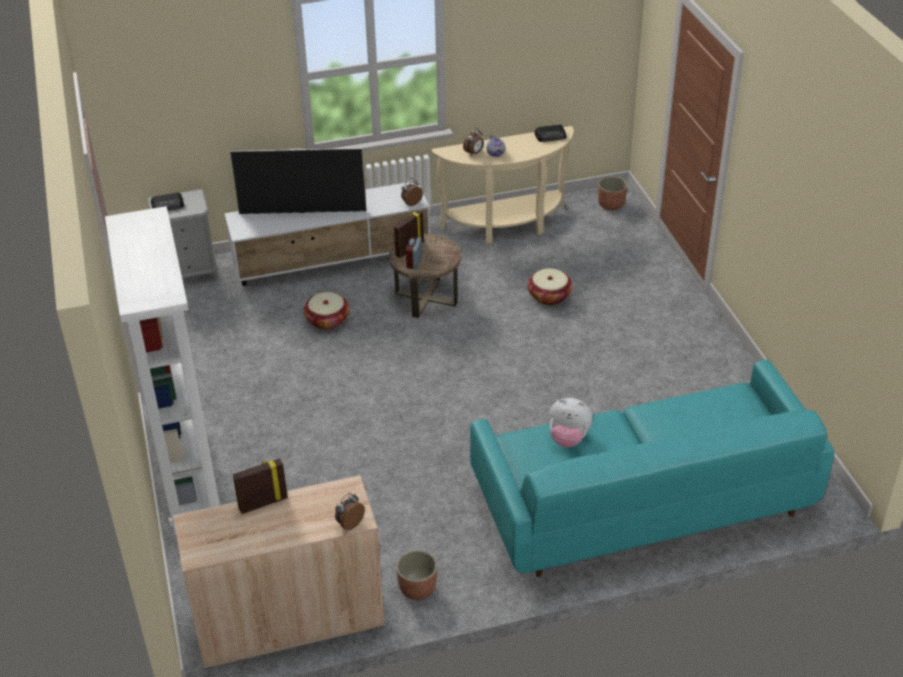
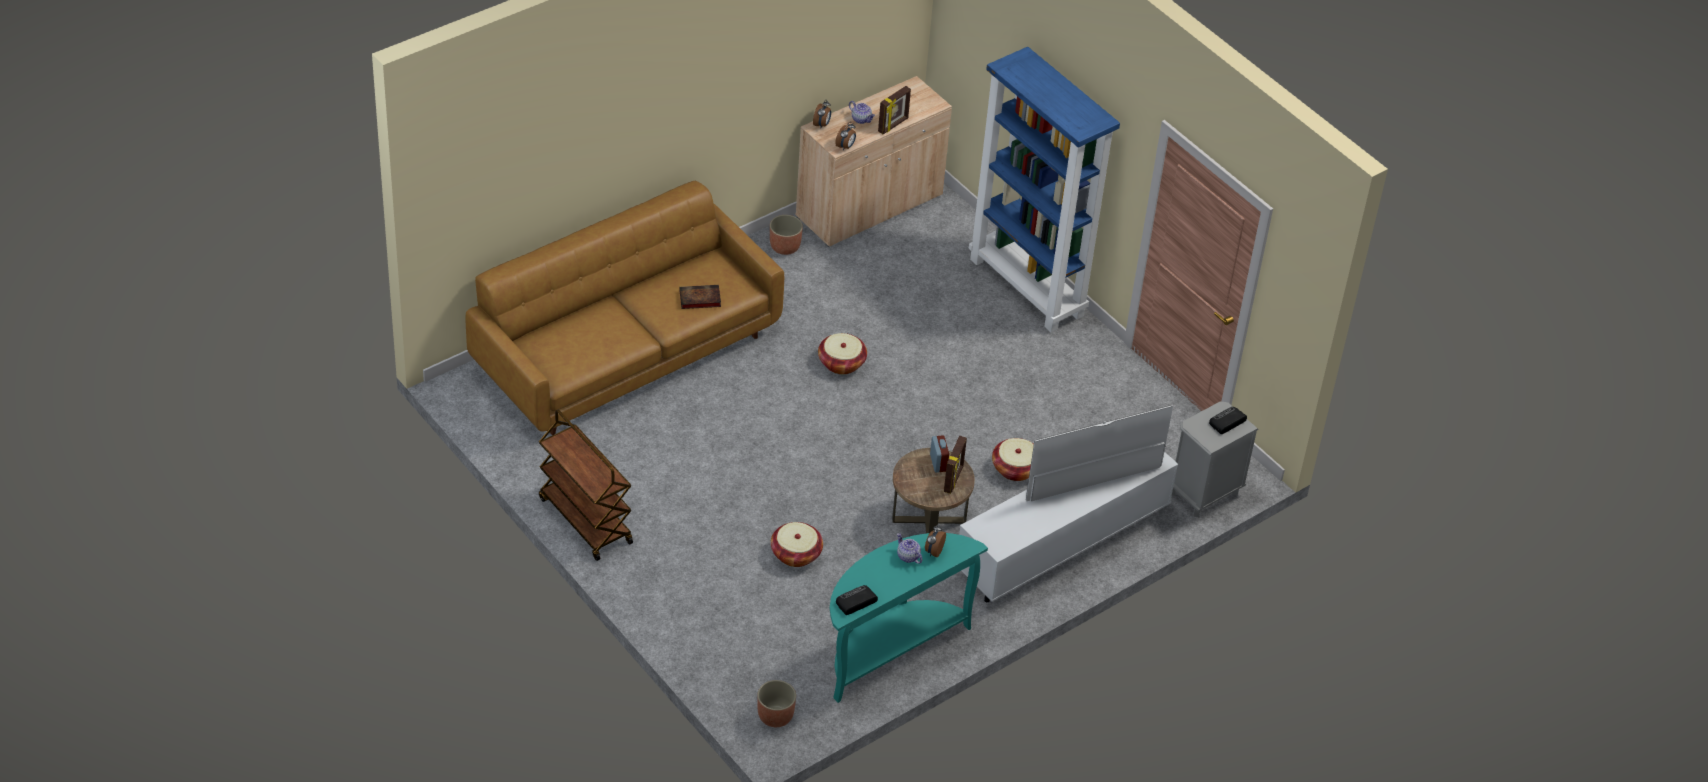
camera: 155 degrees right, 5 degrees up
(188, 478) = (1028, 287): white bookcase -> blue bookcase
(296, 520) = (861, 119): none -> teapot
(411, 203) = (983, 525): alarm clock -> alarm clock (845, 146)
(426, 442) = (841, 363): none -> basket
(507, 225) = (890, 649): beige console table -> turquoise console table
(568, 438) = (699, 299): plush toy -> book
(643, 503) = (625, 350): turquoise sofa -> brown sofa
(724, 354) = (584, 520): none -> brown cart

